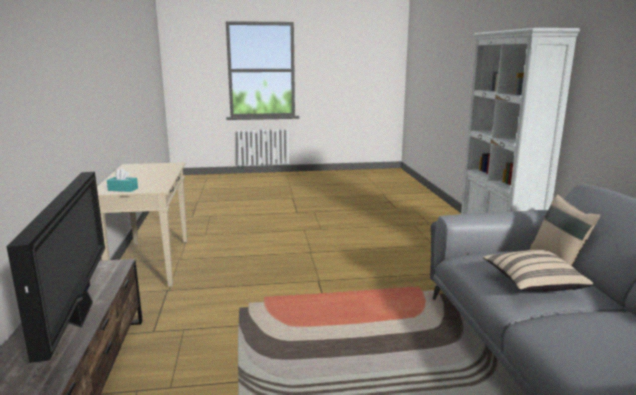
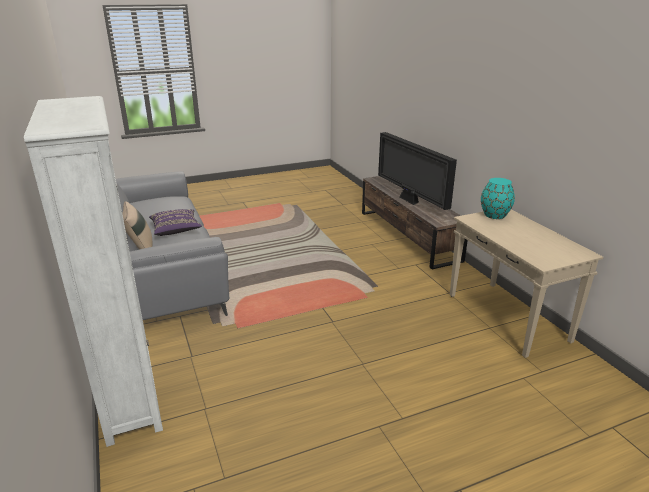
camera: 165 degrees right, 10 degrees up
(123, 189) = (495, 215): turquoise tissue box -> turquoise vase
(532, 284) = (176, 230): beige pillow -> purple pillow

